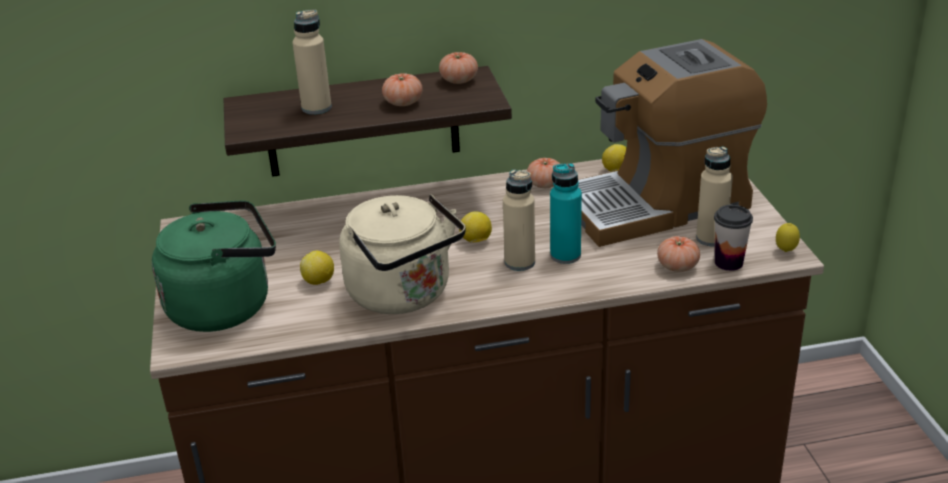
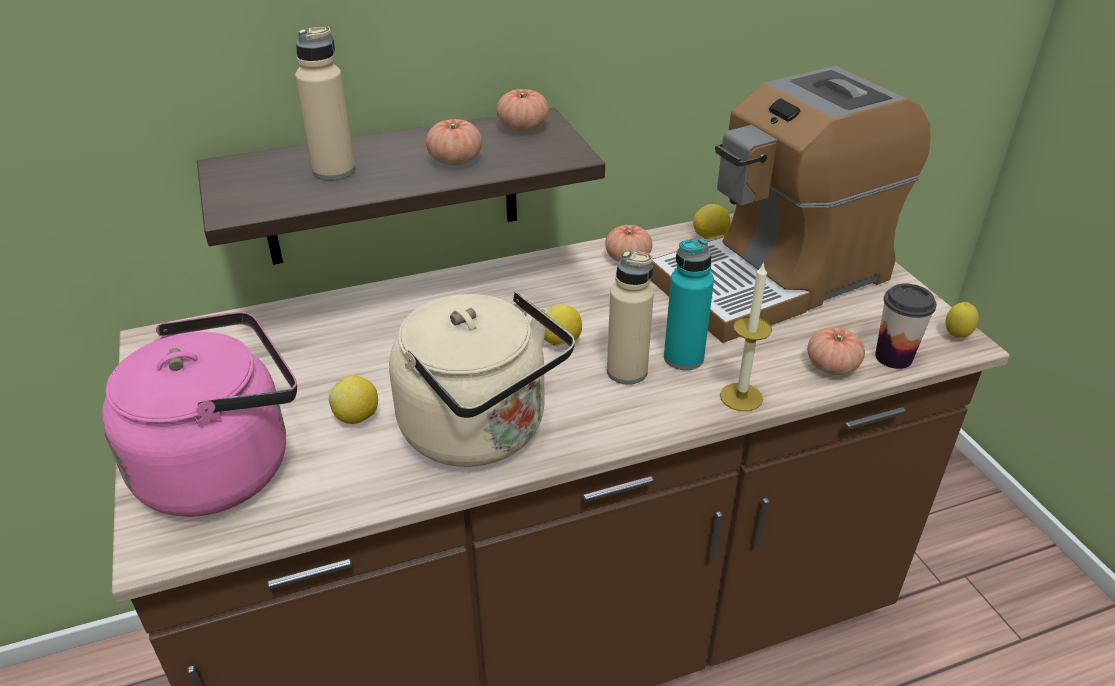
camera: 10 degrees left, 5 degrees up
(226, 305) = (224, 465): green kettle -> pink kettle
(599, 283) = (741, 397): none -> candle
(711, 238) = (858, 324): beige bottle -> none

